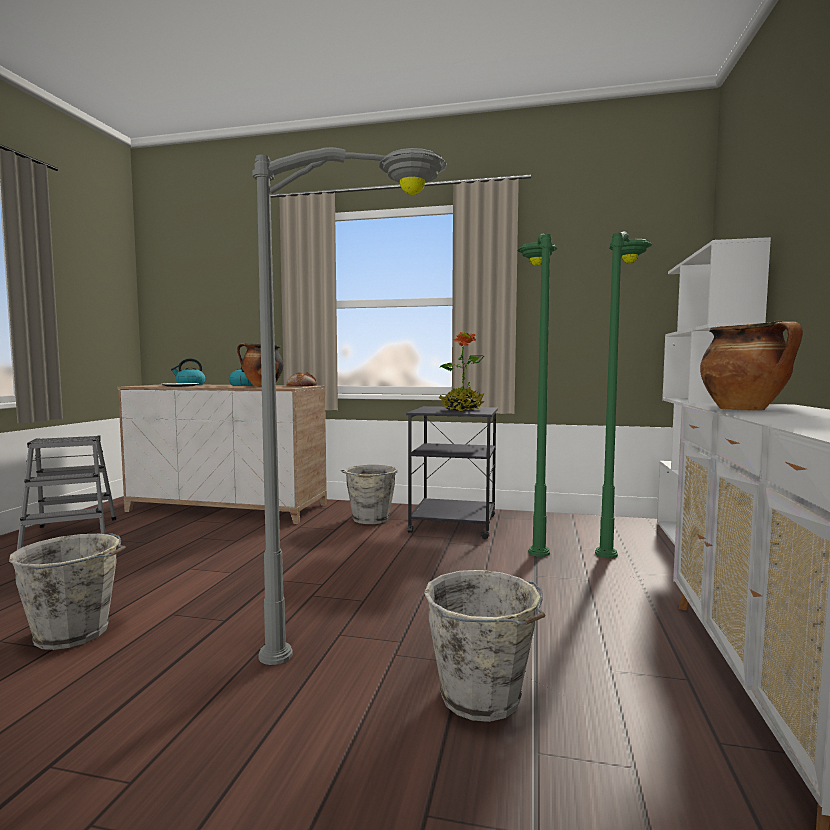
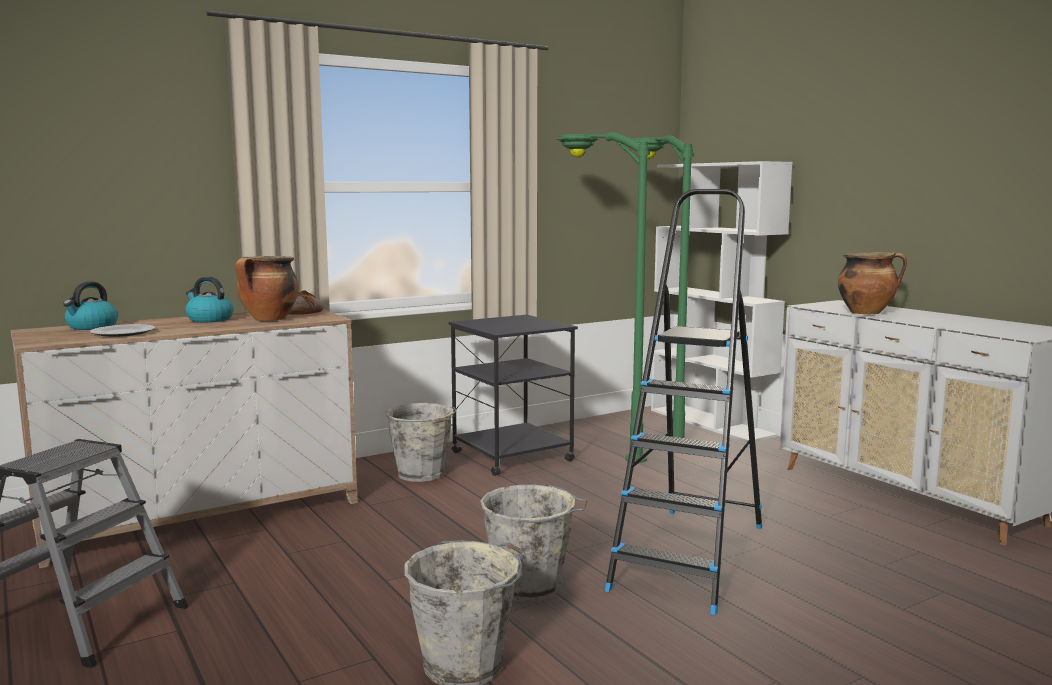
camera: 45 degrees left, 5 degrees up
(376, 639) = (690, 556): grey floor lamp -> black step ladder
(461, 410) = (523, 323): potted plant -> none
(483, 698) = (814, 556): grey bucket -> grey bucket (531, 586)

